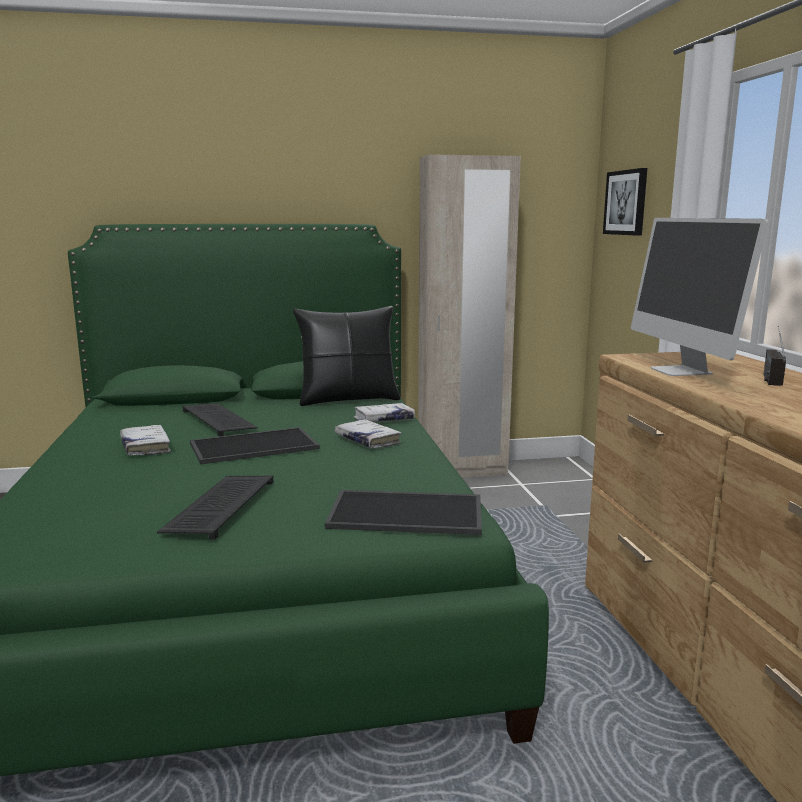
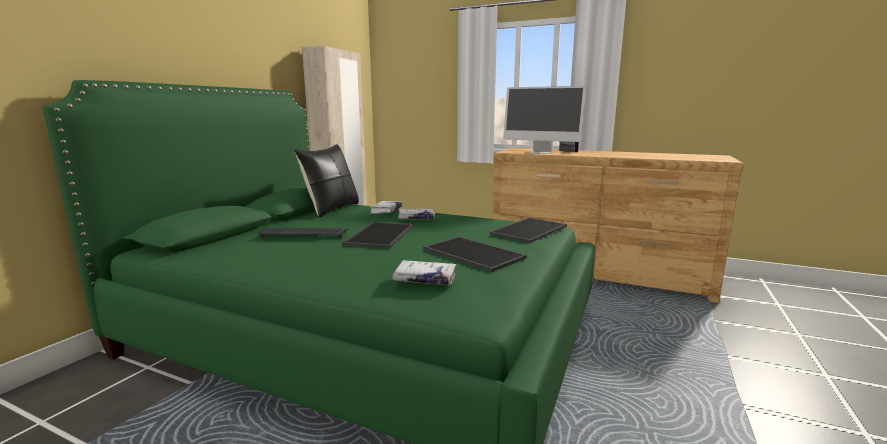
camera: 55 degrees left, 0 degrees up
(145, 447) = (322, 255): white book -> white book (425, 279)
(220, 506) = (471, 254): keyboard -> tray
(626, 202) = (404, 84): picture -> none

